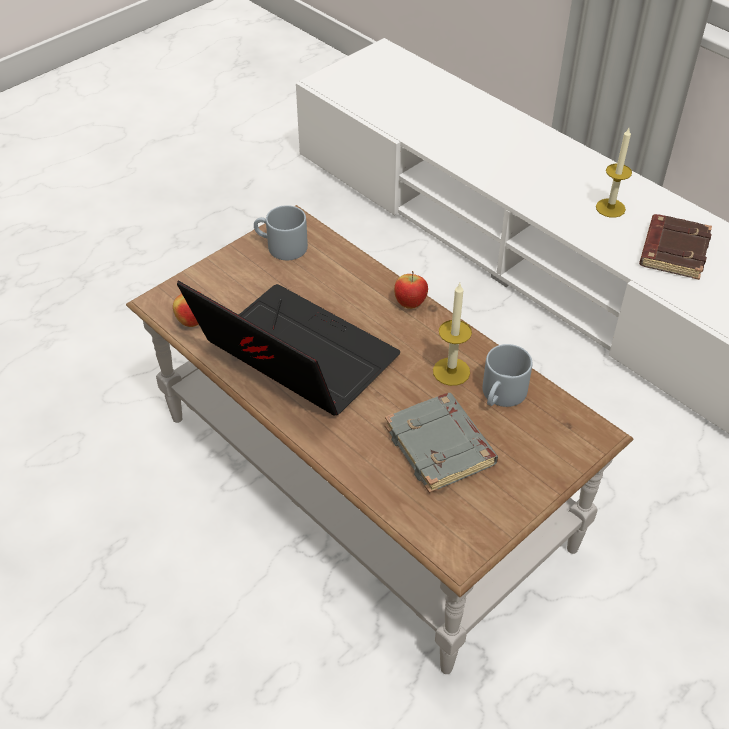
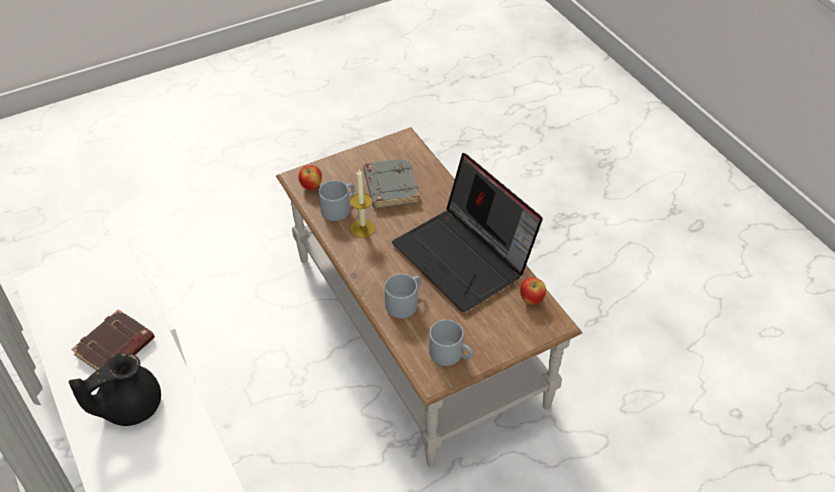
camera: 165 degrees left, 0 degrees up
(354, 289) = (404, 302): none -> grey mug
(410, 304) = (368, 281): apple -> apple (311, 186)
(610, 208) = (129, 406): candle -> black teapot

